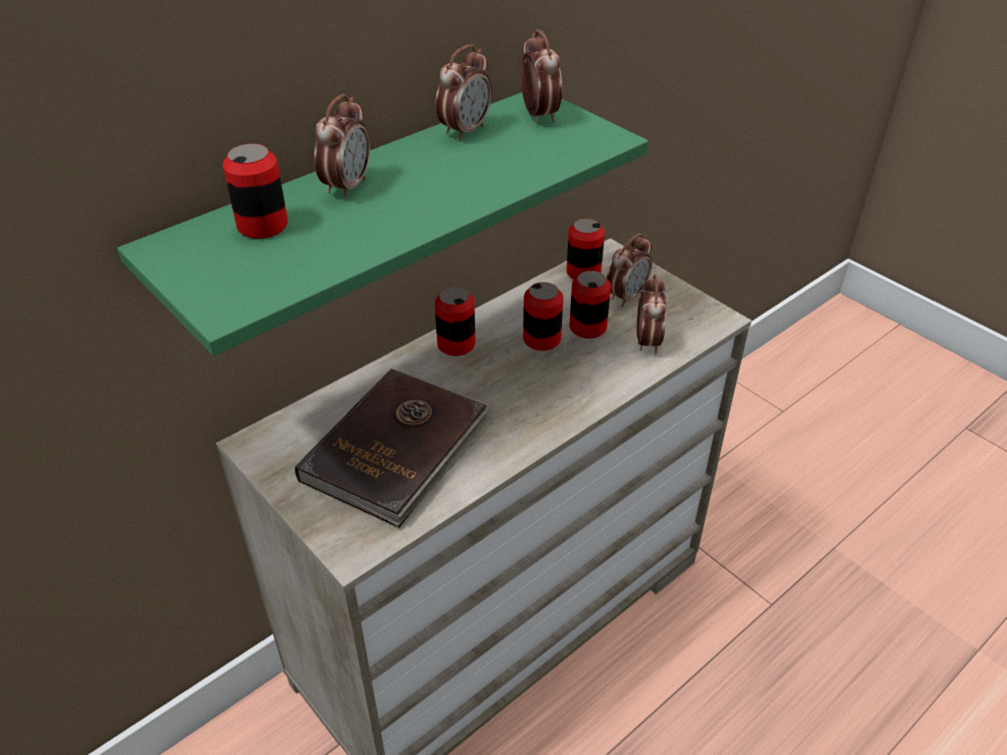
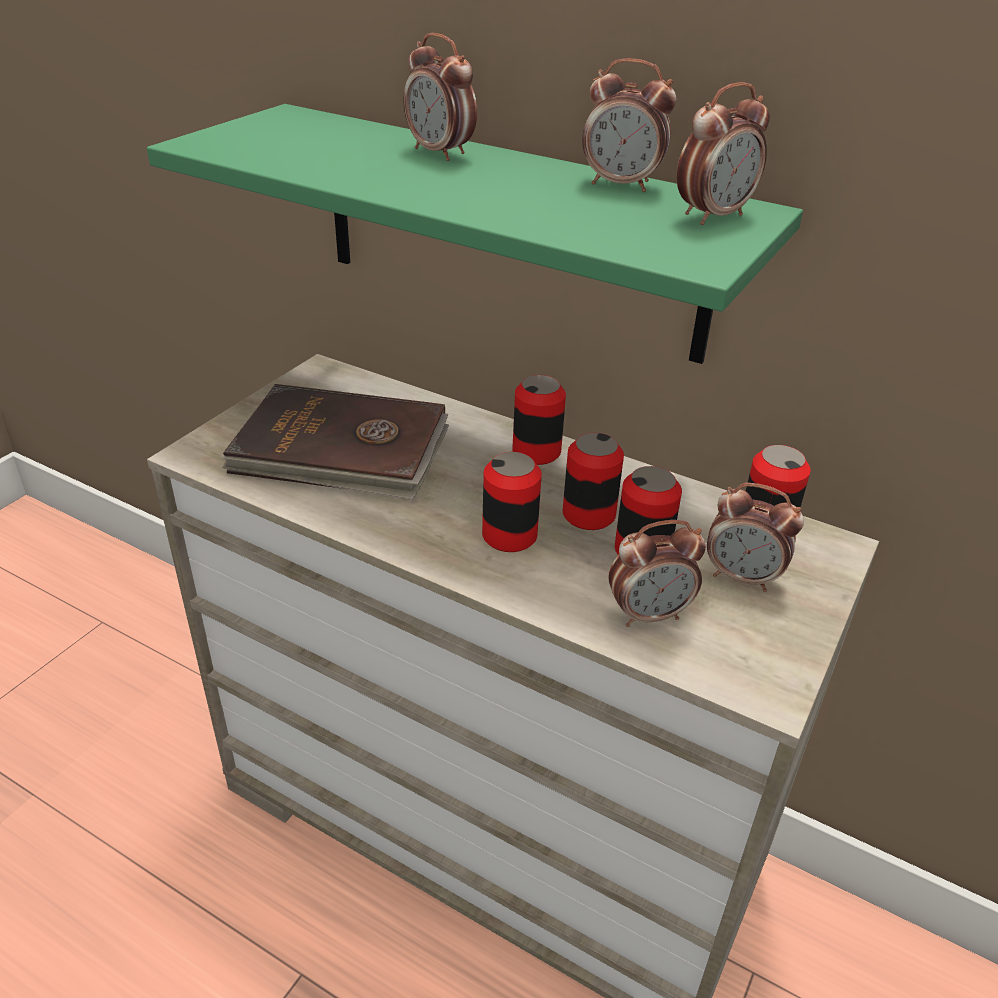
camera: 70 degrees right, 5 degrees down
(262, 225) = (343, 135): can -> can (509, 535)
(347, 187) = (440, 153): alarm clock -> alarm clock turned 45 degrees clockwise

